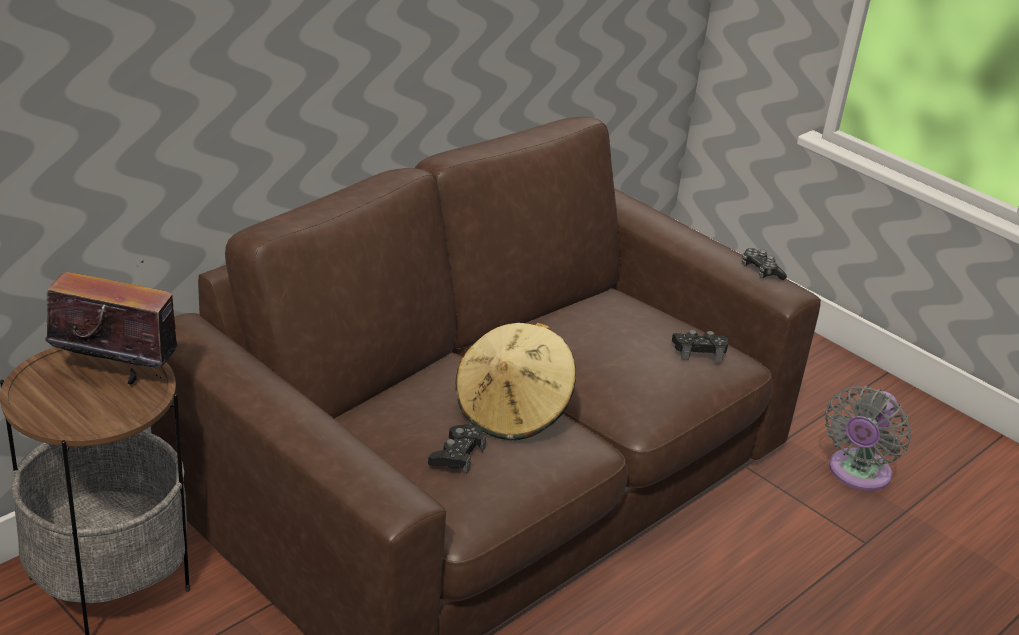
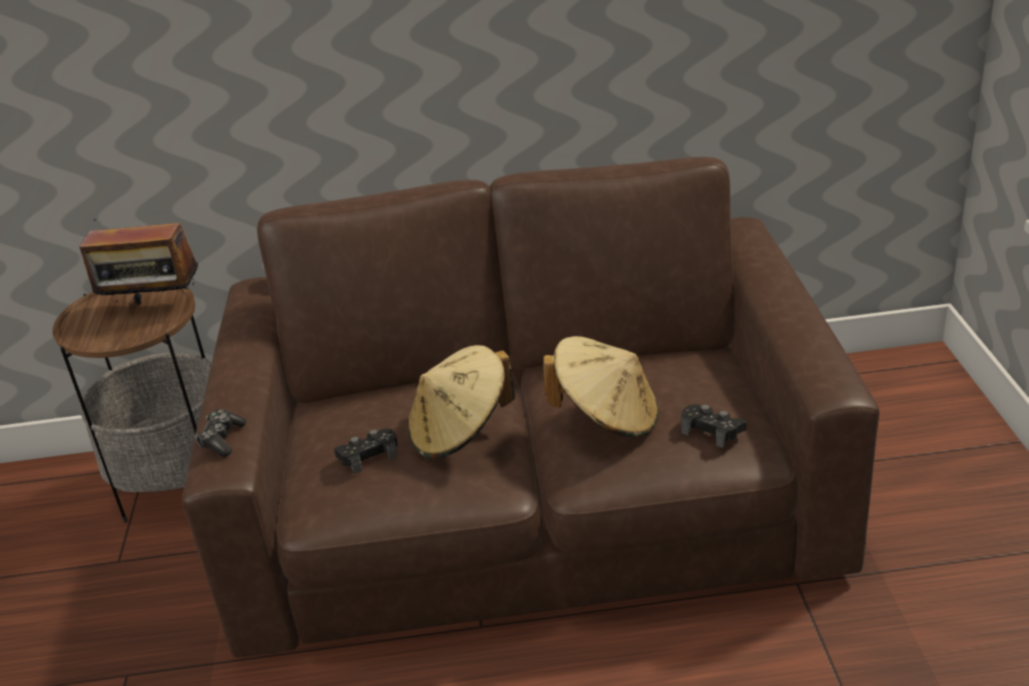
camera: 45 degrees right, 0 degrees up
(116, 373) = (153, 307): radio -> radio turned 135 degrees clockwise
(614, 364) = (607, 417): none -> beige hat
(760, 271) = (827, 360): game controller -> game controller (222, 439)
(857, 474) = (926, 641): grey fan -> none

